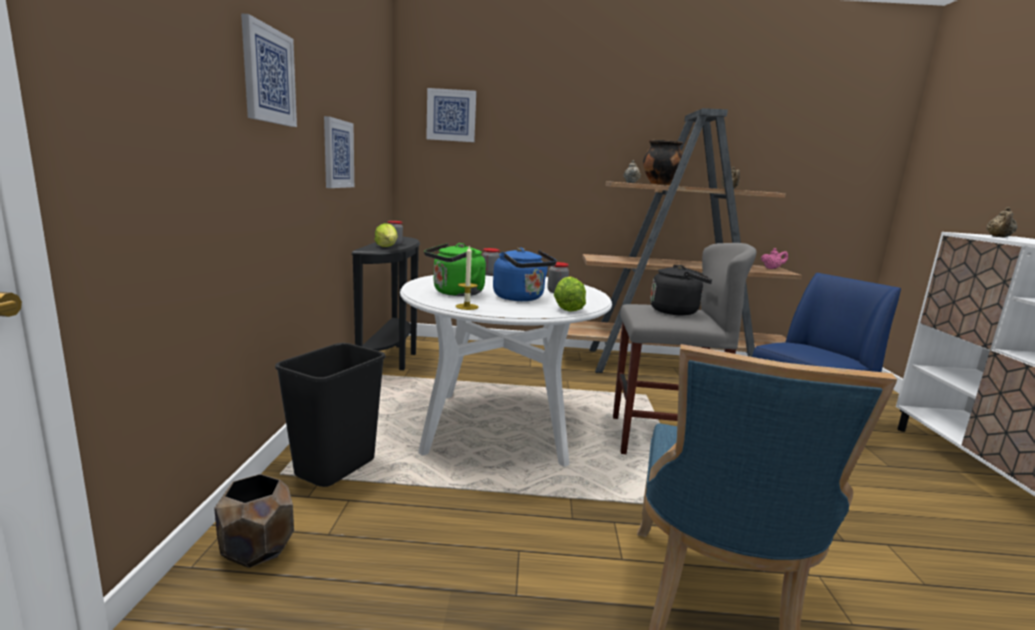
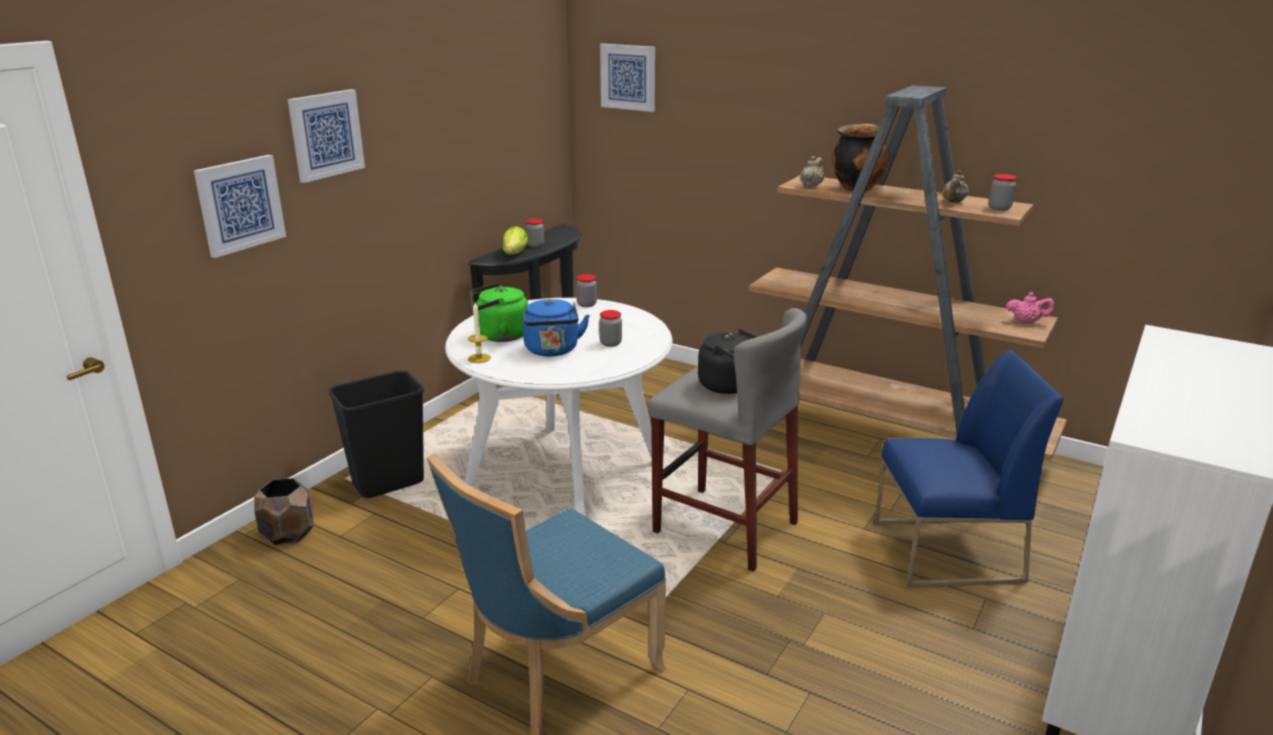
camera: 30 degrees right, 10 degrees up
(337, 154) = (443, 165): picture -> picture (240, 204)
(567, 308) = (574, 372): lettuce -> none
(760, 191) = (999, 208): none -> jar
(998, 237) = (1177, 352): beige teapot -> none

